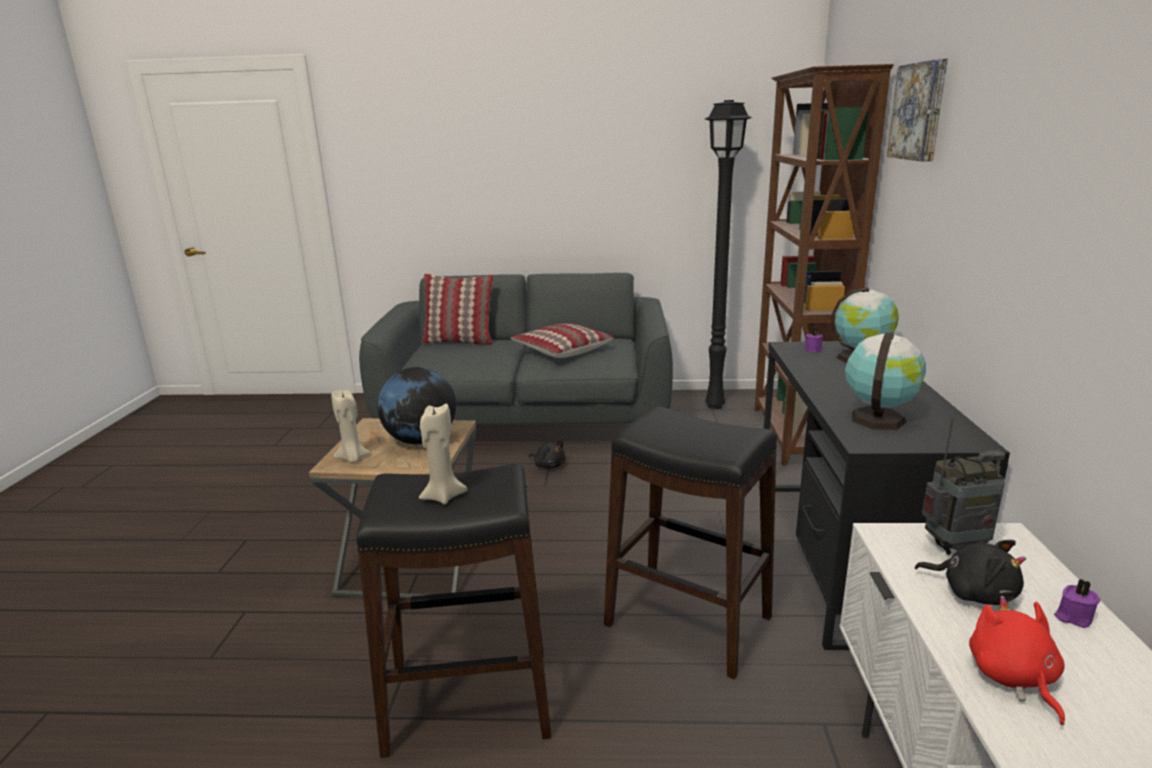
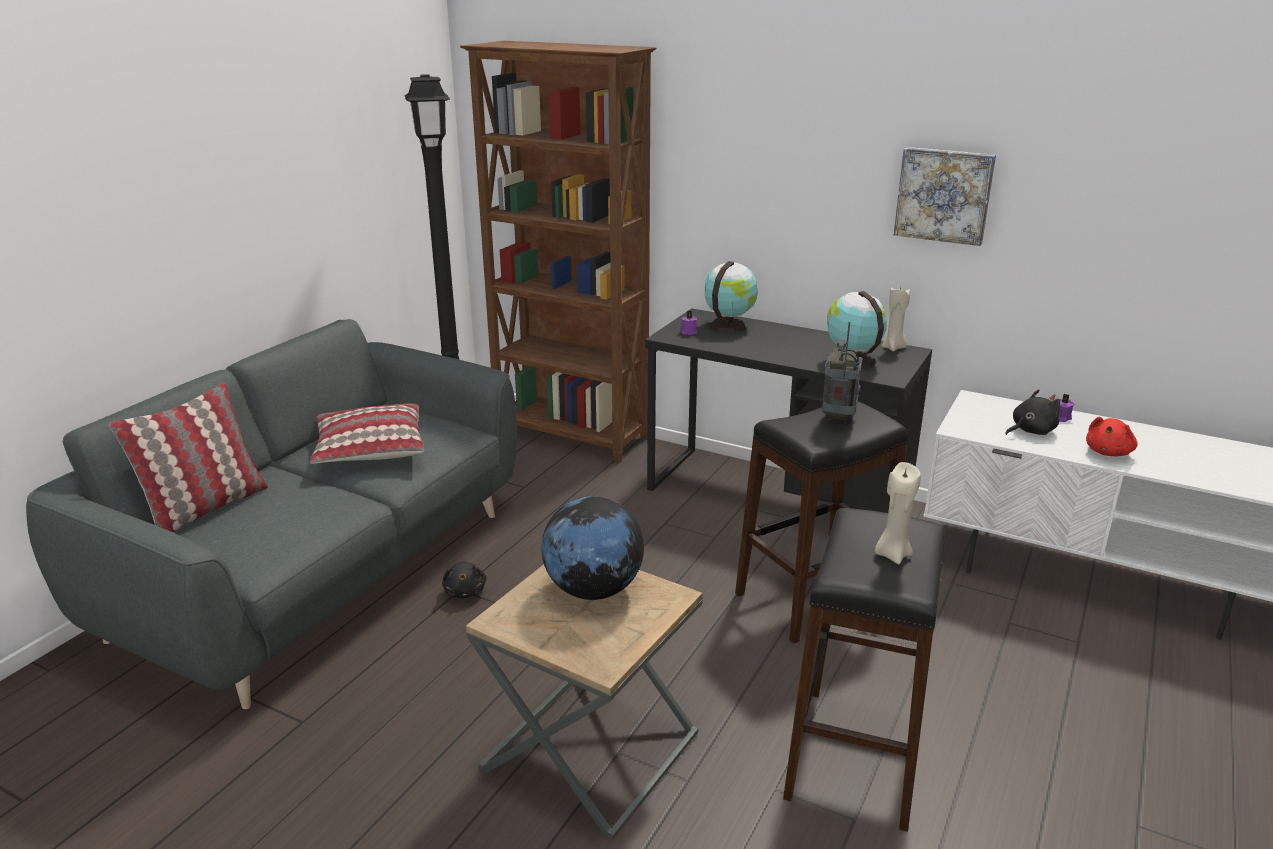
camera: 65 degrees left, 5 degrees up
(353, 459) = (602, 647): beige candle -> beige candle (894, 348)
(548, 465) = (465, 591): black plush toy -> black plush toy turned 105 degrees clockwise
(920, 111) = (720, 97): picture -> picture (944, 195)
(955, 547) = (981, 416): radio -> radio (838, 419)
(1013, 678) = (1108, 452): red plush toy -> red plush toy turned 75 degrees counterclockwise

